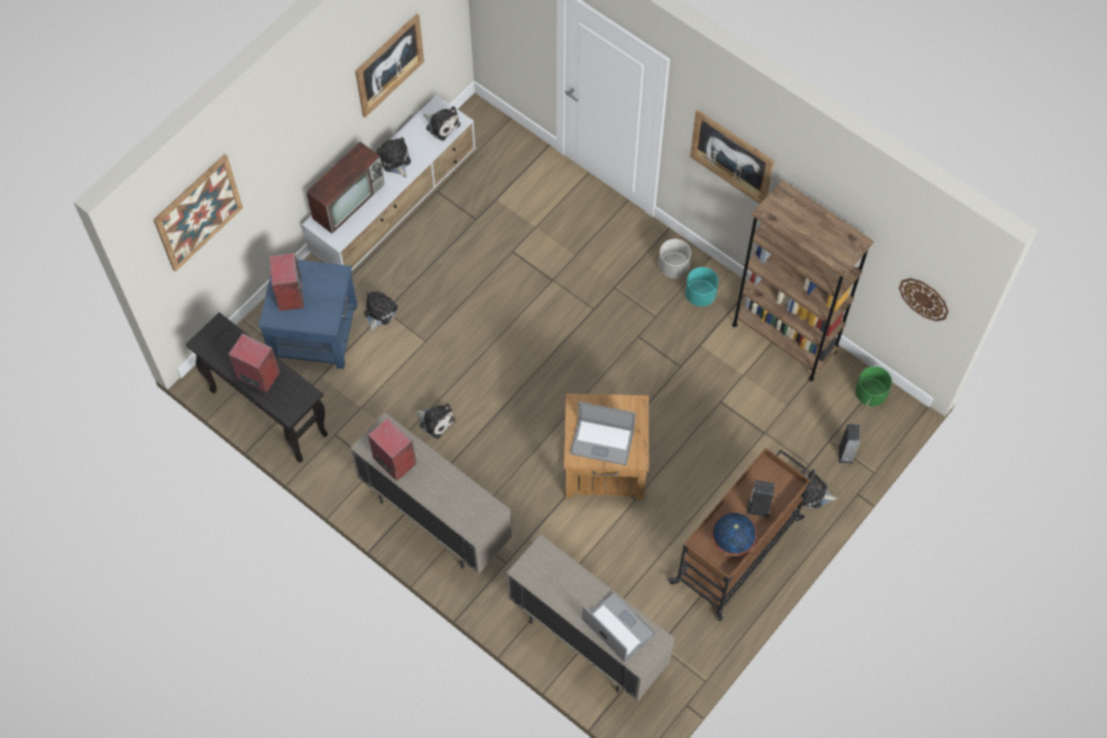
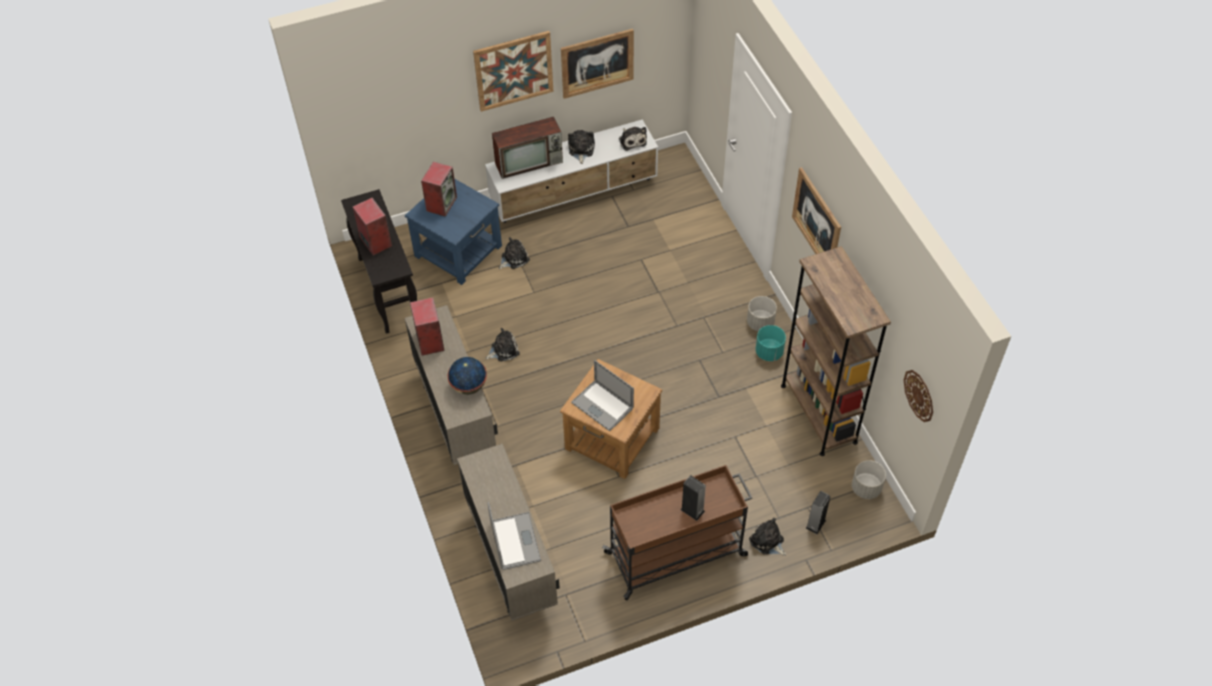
camera: 30 degrees right, 10 degrees down
(198, 212) = (381, 91): picture -> picture (513, 70)
(435, 421) = (503, 350): plush toy -> plush toy turned 90 degrees counterclockwise
(732, 542) = (654, 525): globe -> globe (469, 386)
(870, 394) = (866, 488): green planter -> grey planter

